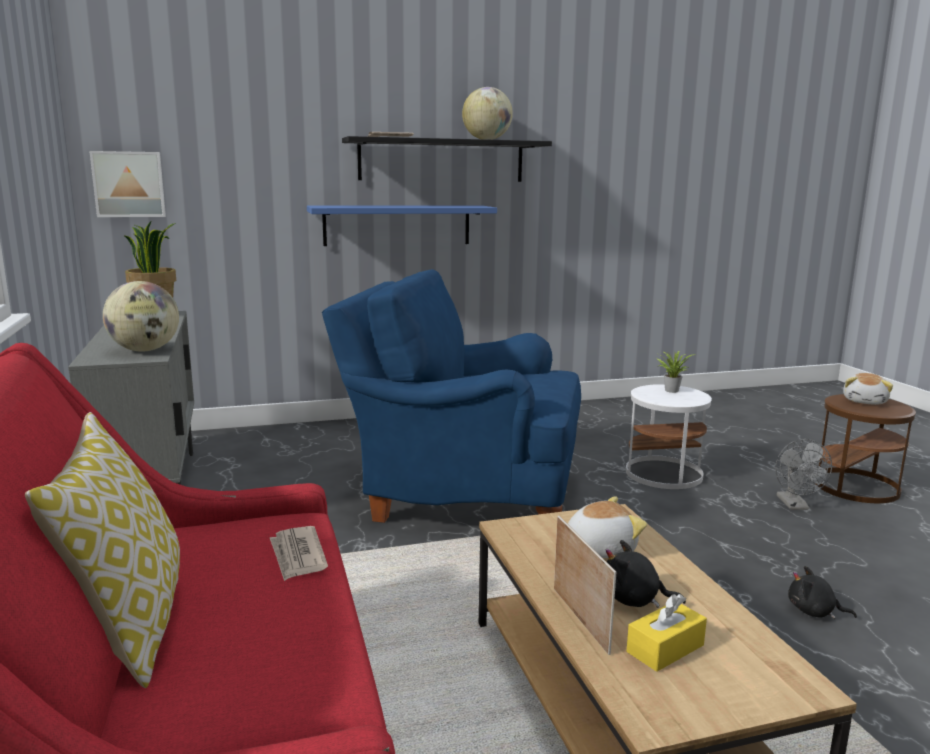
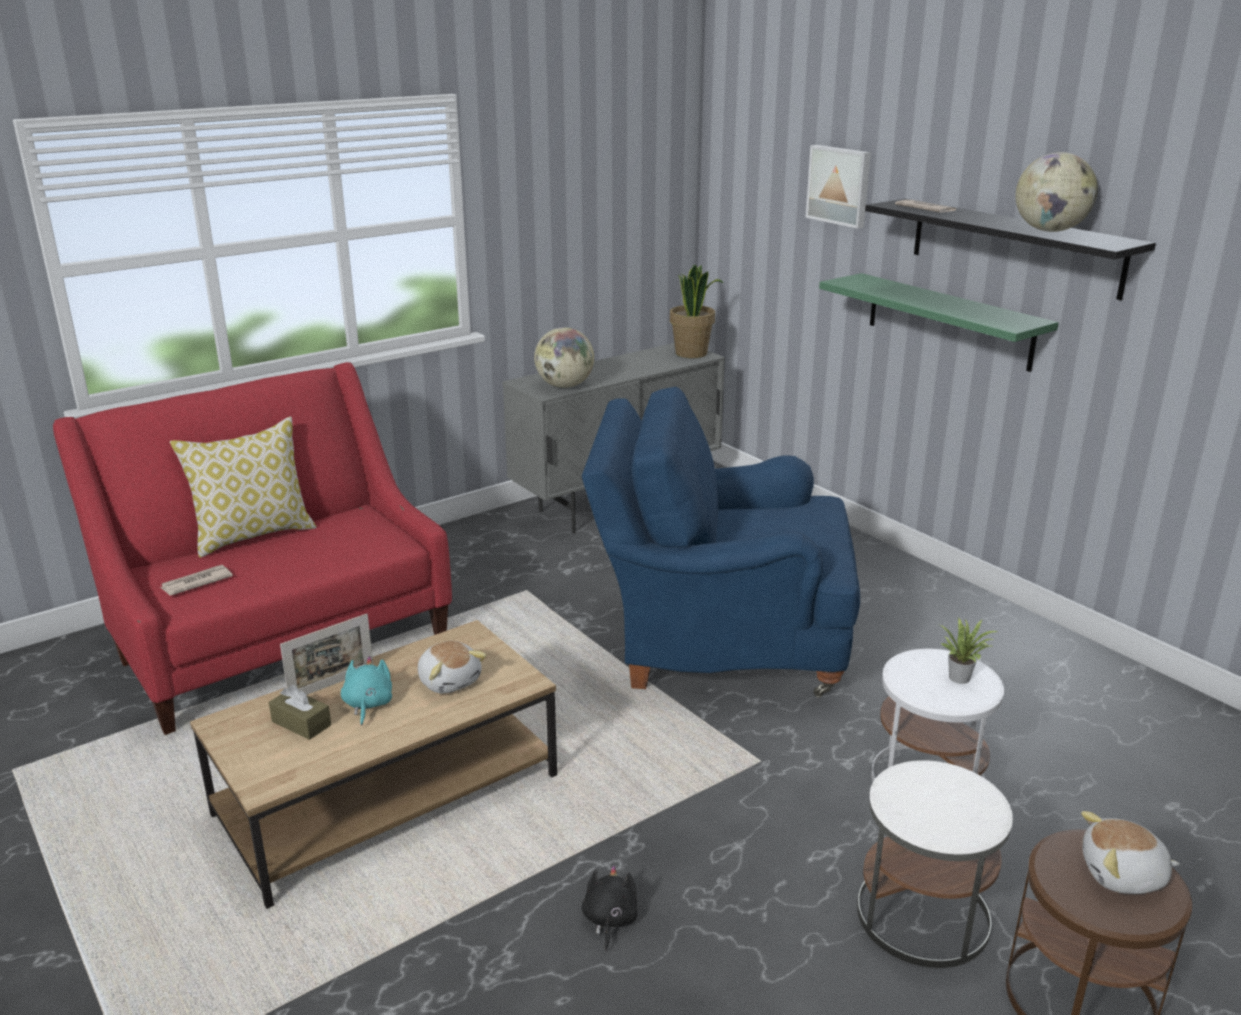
camera: 70 degrees right, 10 degrees up
(129, 184) = (731, 219): picture -> picture (840, 185)
(297, 556) = (346, 556): newspaper -> newspaper (196, 583)
(397, 225) = (949, 321): blue shelf -> green shelf
(463, 497) = (720, 648): blue armchair -> blue armchair turned 75 degrees counterclockwise
(634, 600) = (367, 705): black plush toy -> turquoise plush toy
(665, 648) = (301, 723): yellow tissue box -> brown tissue box
(795, 505) = (923, 916): grey fan -> white side table

